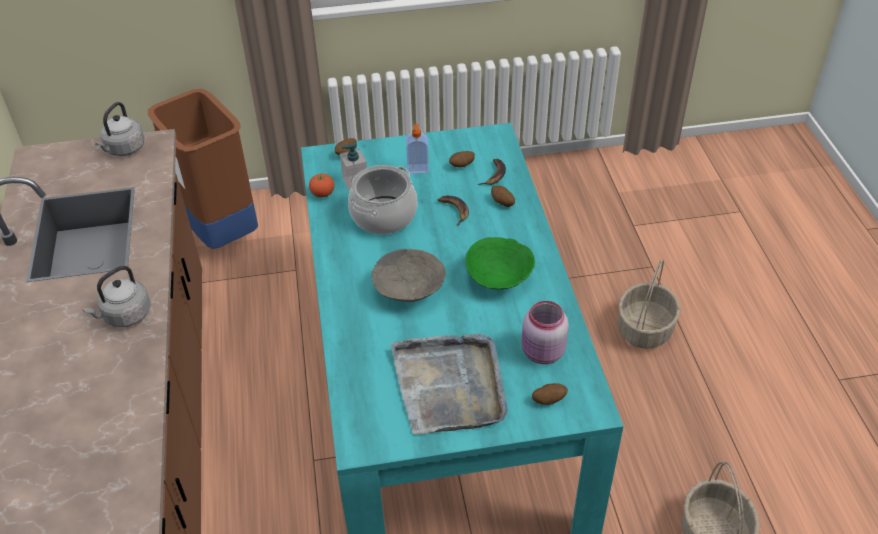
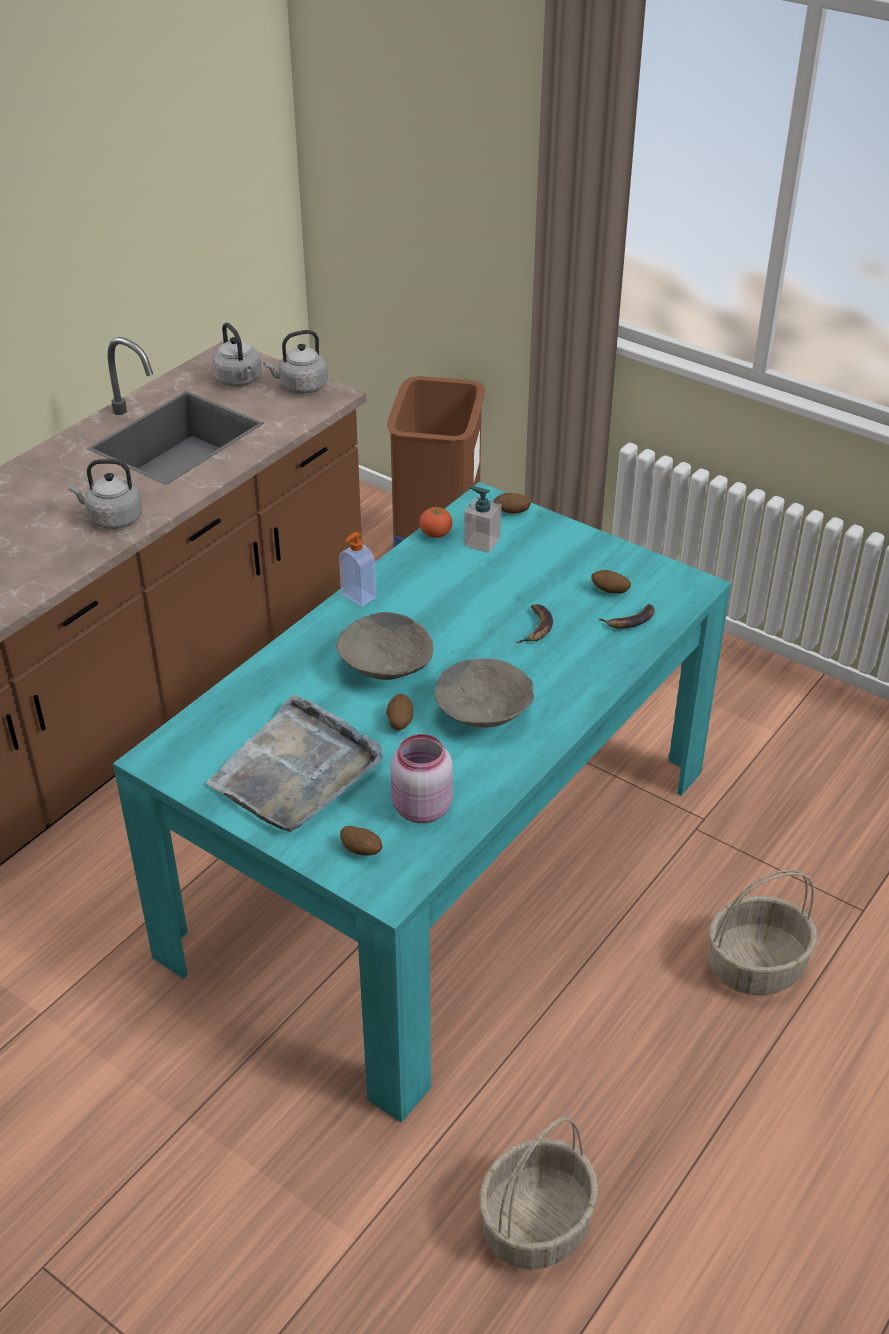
camera: 45 degrees right, 5 degrees down
(72, 169) = (239, 381): none -> grey kettle
(384, 216) = (462, 589): cooking pot -> none
(418, 169) = (559, 568): soap dispenser -> soap dispenser (357, 597)
(498, 277) = (485, 714): green bowl -> grey bowl
(502, 203) = (596, 651): potato -> potato (399, 722)

